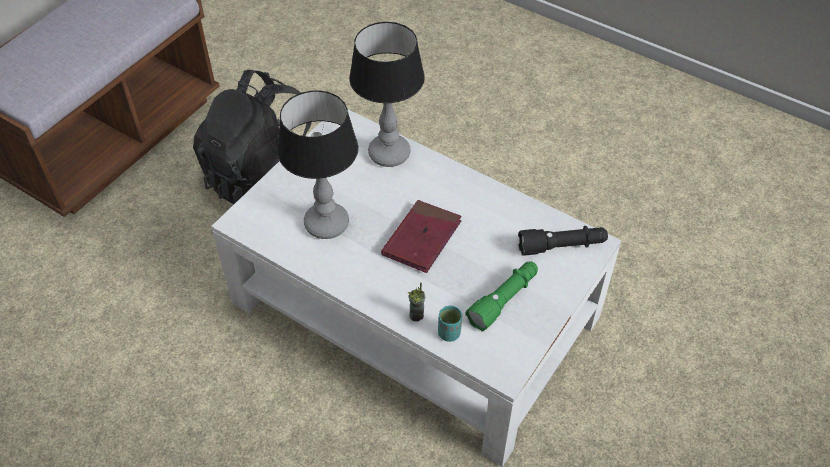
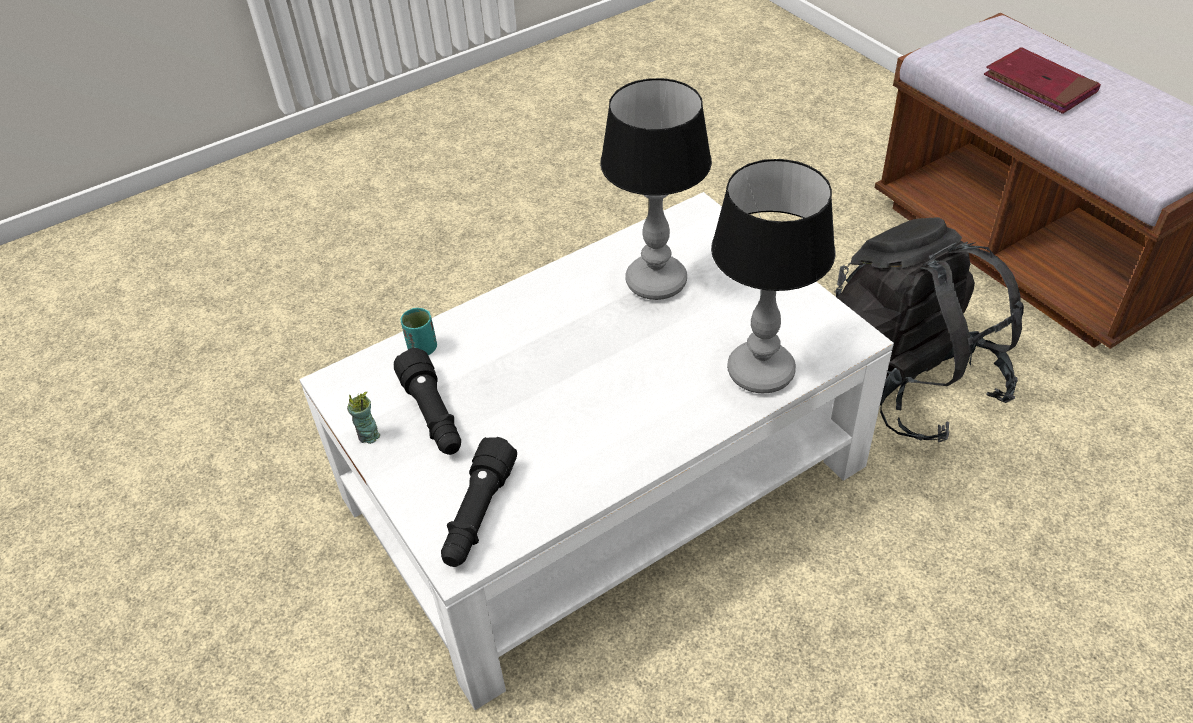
camera: 115 degrees right, 5 degrees down
(417, 315) = (467, 327): cup -> cup (368, 436)
(422, 238) = (581, 364): red book -> red book (1039, 85)
(504, 300) = (433, 415): green flashlight -> black flashlight

